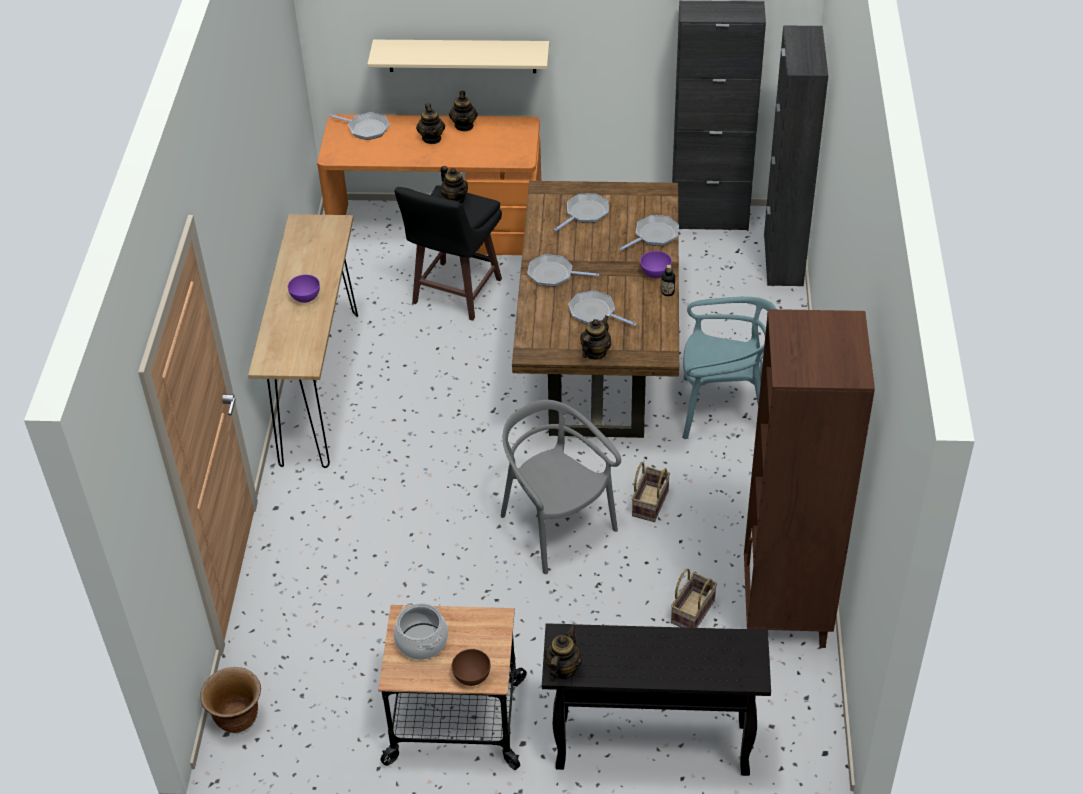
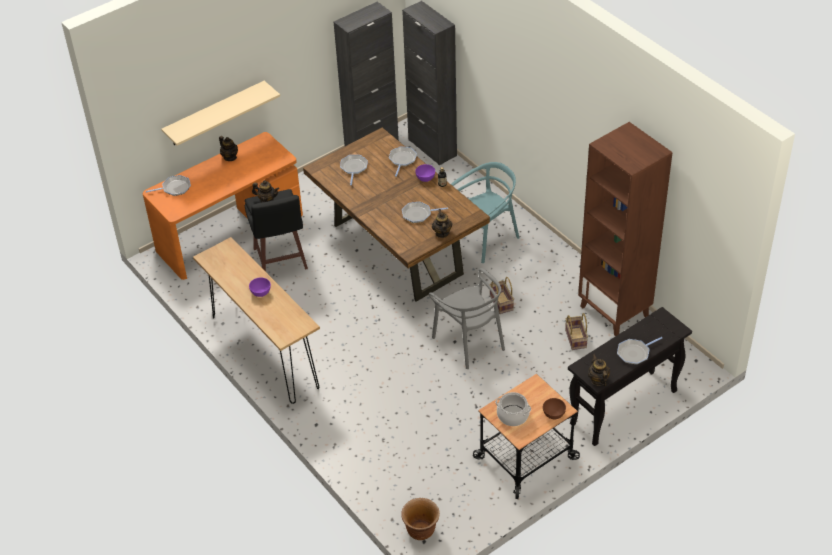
camera: 40 degrees left, 0 degrees up
(432, 138) = (220, 173): teapot -> none
(553, 274) = (375, 207): frying pan -> frying pan (634, 353)
(556, 526) = (469, 342): grey chair -> grey chair turned 135 degrees counterclockwise

